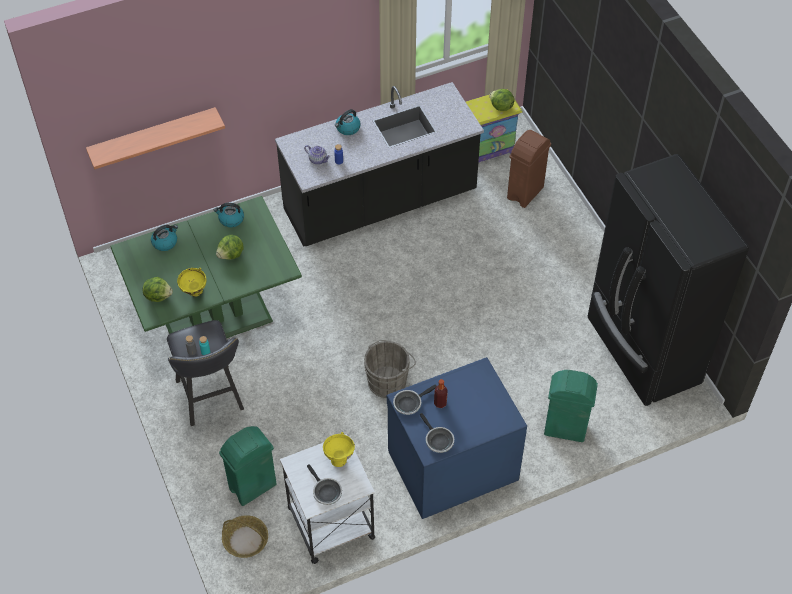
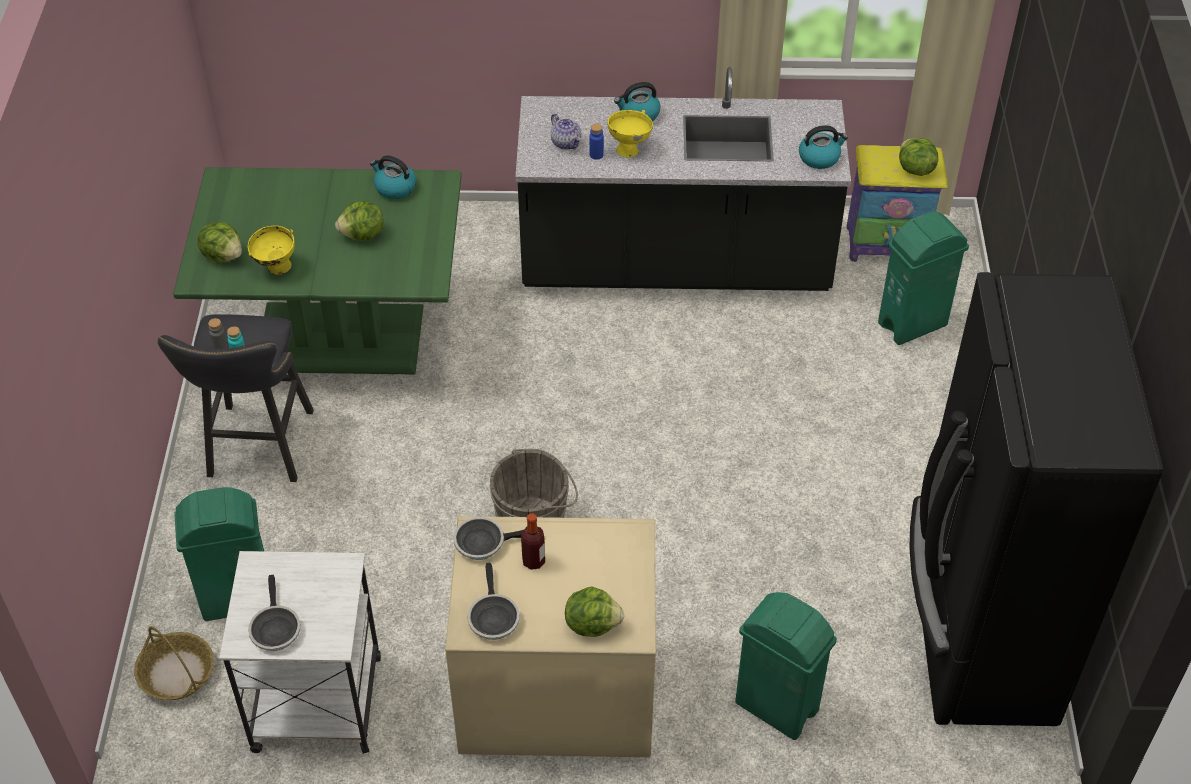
camera: 25 degrees right, 5 degrees down
(153, 137) = (332, 30): shelf -> none
(165, 242) = (282, 188): kettle -> kettle (819, 157)
(339, 457) = (329, 585): yellow bowl -> yellow bowl (630, 148)
(450, 466) = (555, 690): blue washing machine -> beige washing machine
(488, 423) = (592, 624): none -> lettuce
(525, 193) = (913, 324): brown trash can -> green trash can

